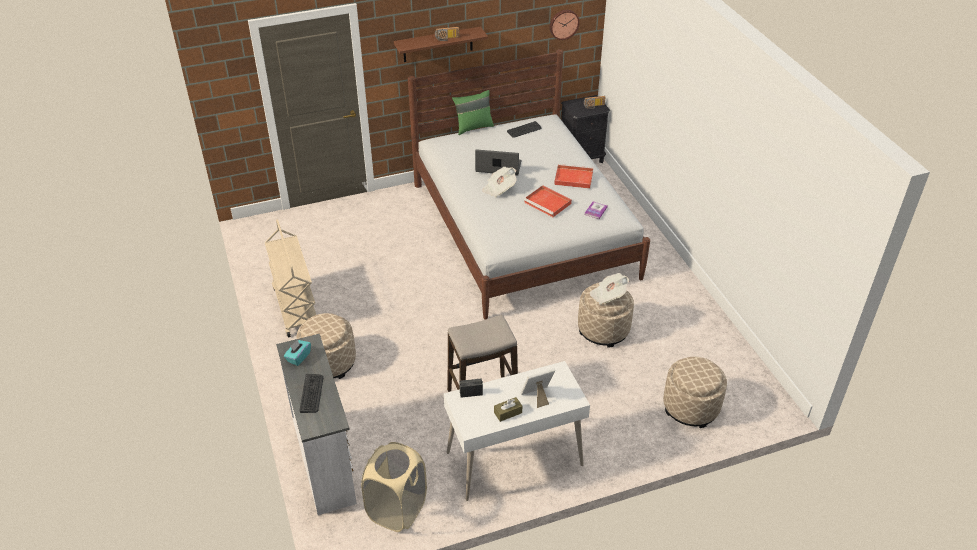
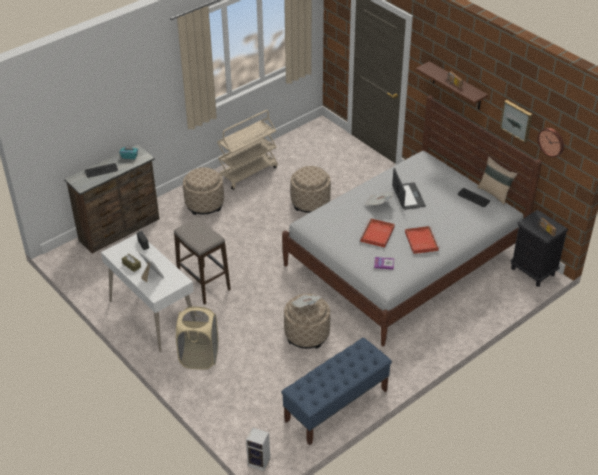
camera: 70 degrees right, 0 degrees up
(325, 461) = (120, 230): white dresser -> brown dresser
(397, 509) = (93, 272): beige laundry basket -> beige laundry basket (199, 357)
(473, 127) = (458, 170): green pillow -> none
(520, 30) = (517, 120): none -> picture
(522, 117) = (495, 193): none -> beige pillow
(691, 407) = (243, 404): beige ottoman -> beige ottoman (310, 202)
(714, 335) = (336, 406): none -> blue bench
(778, 413) = (260, 462): none -> speaker

